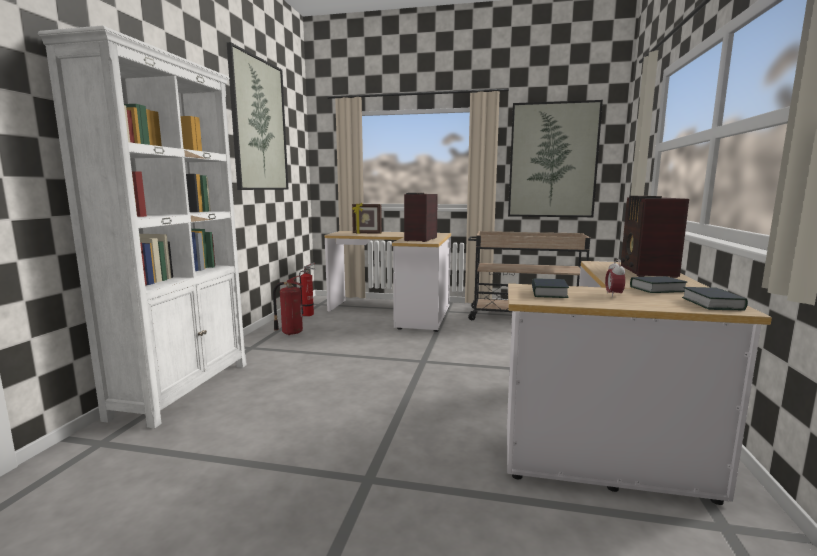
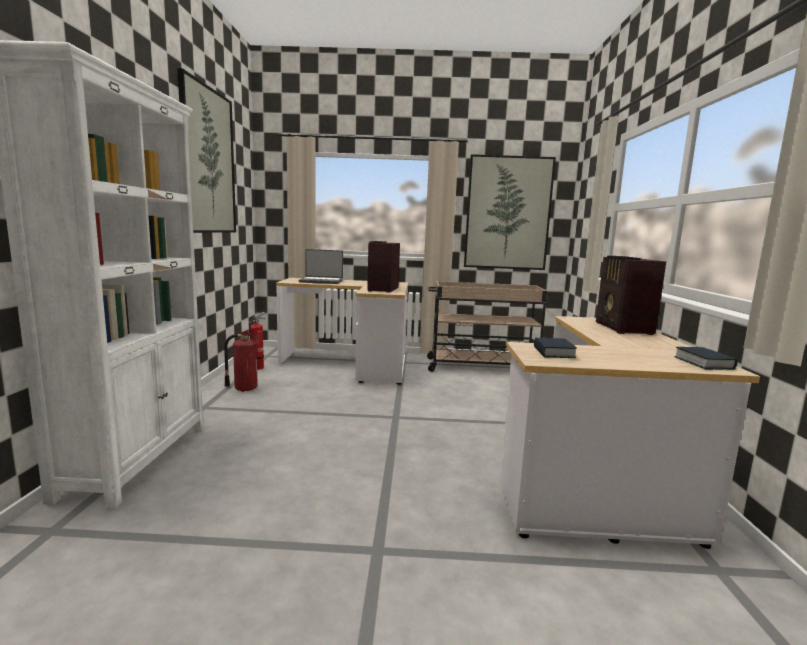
camera: 10 degrees left, 0 degrees up
(367, 233) = (321, 281): picture frame -> laptop
(613, 295) = (613, 354): alarm clock -> none
(657, 289) = (646, 348): book -> none

